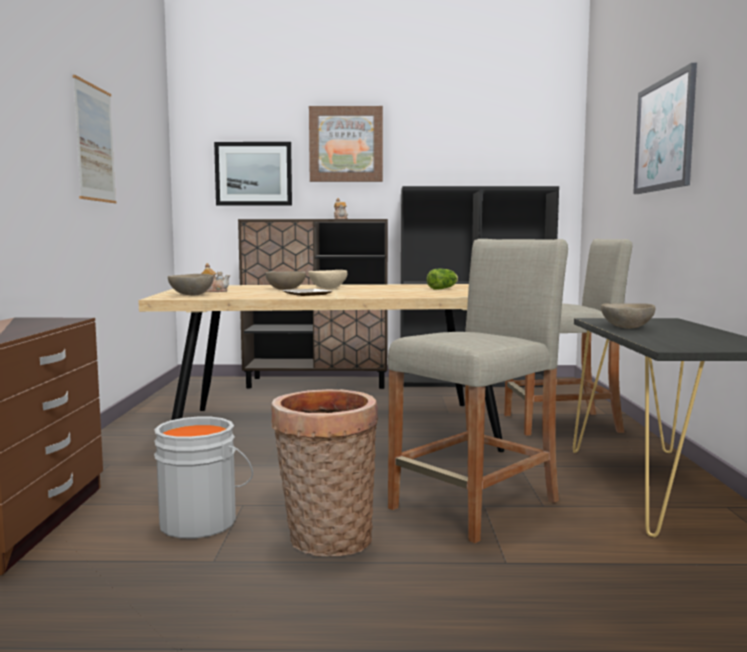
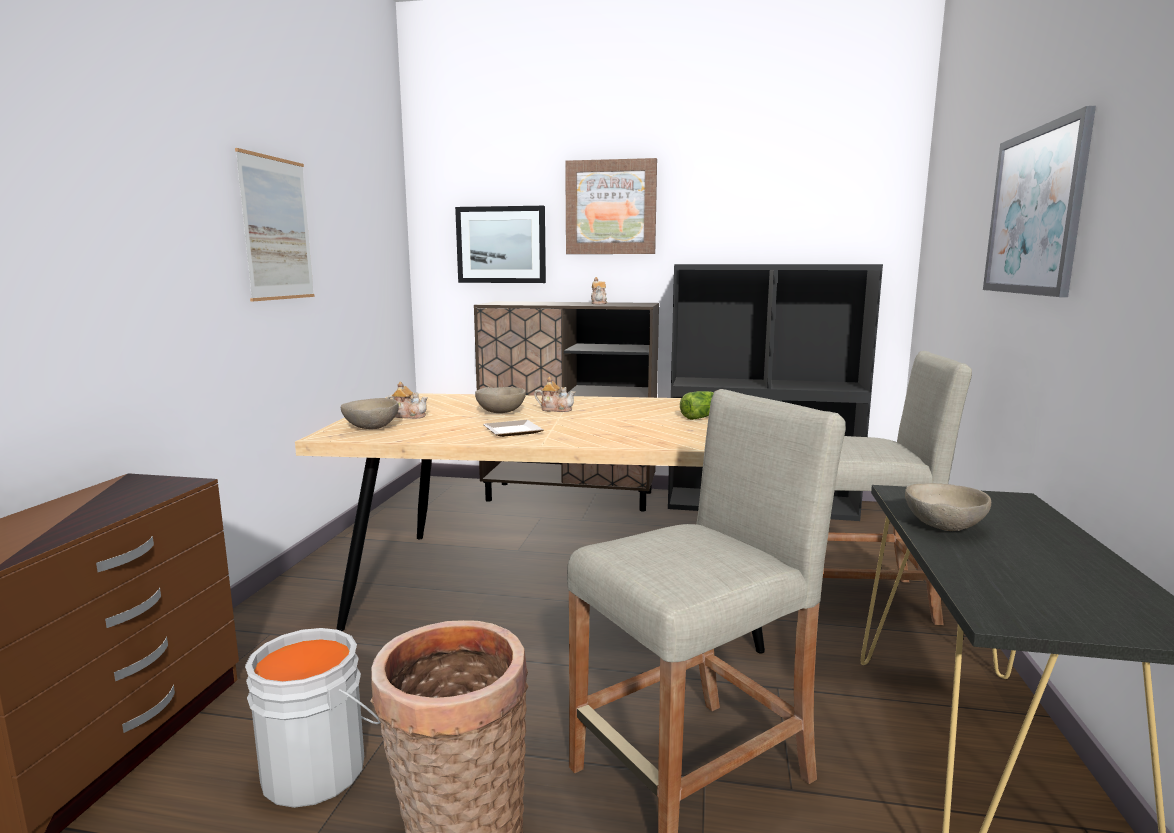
camera: 10 degrees right, 5 degrees up
(327, 288) = (555, 409): beige bowl -> teapot

